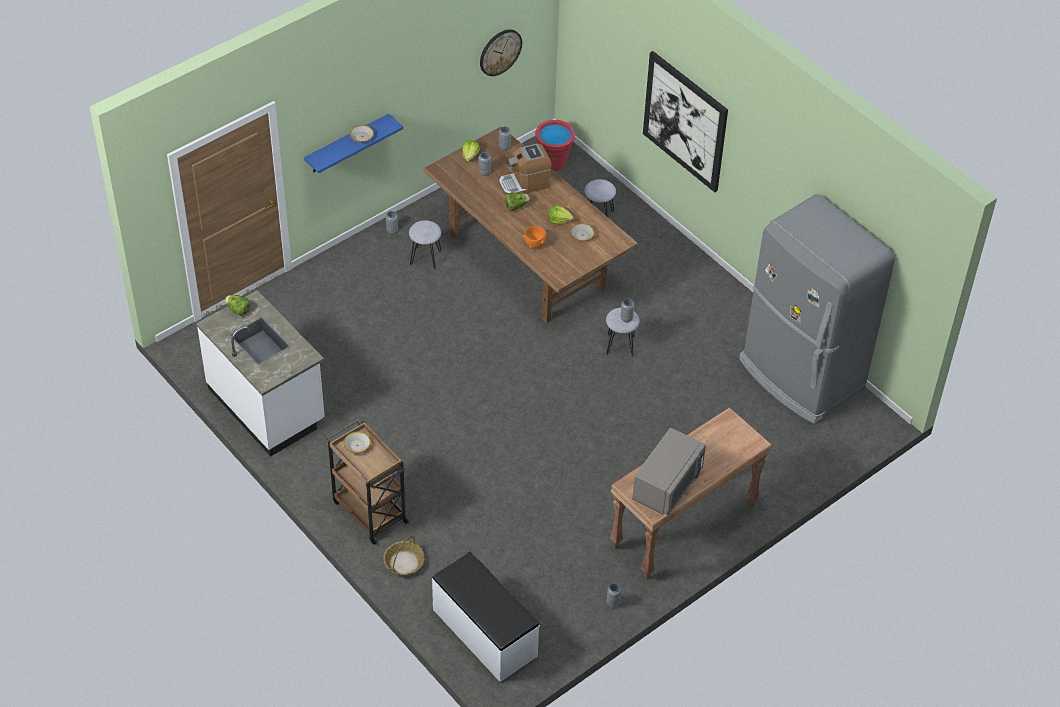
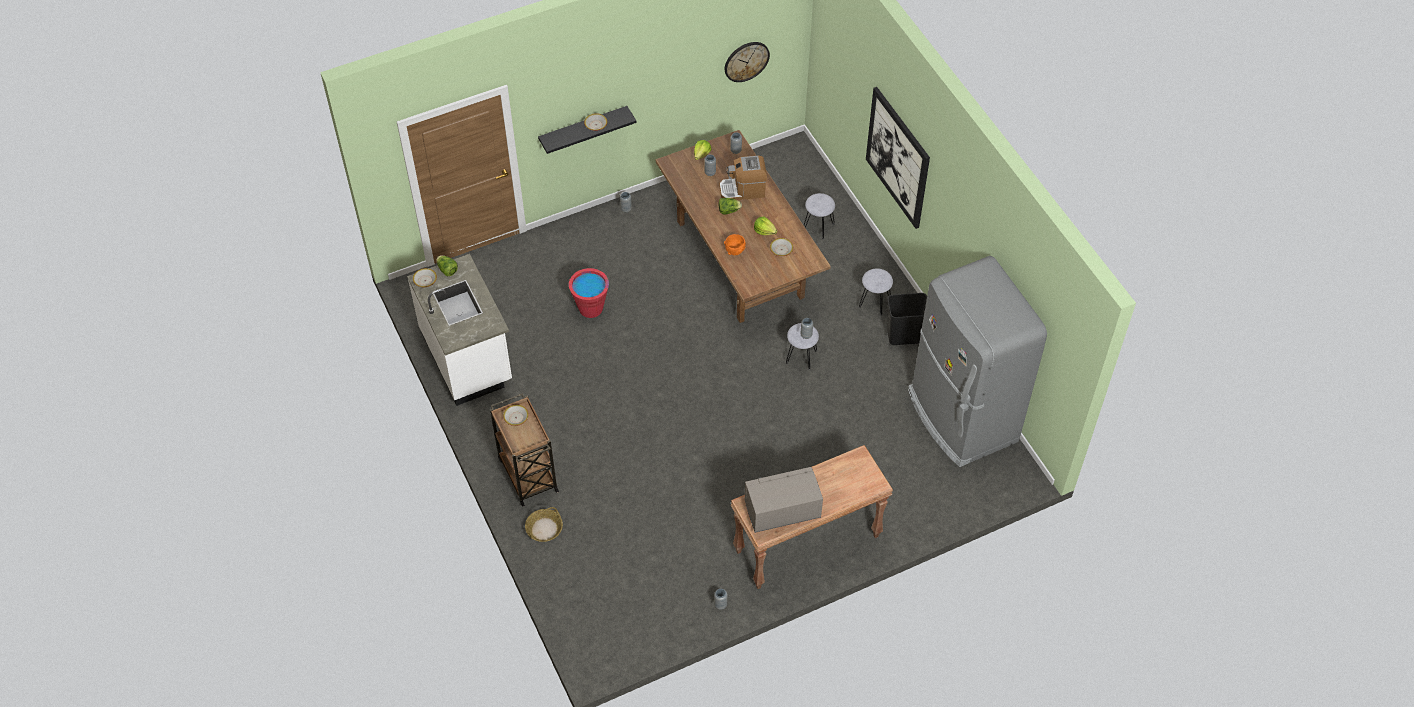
camera: 15 degrees right, 5 degrees up
(217, 324) = (425, 280): none -> bowl
(347, 144) = (583, 129): blue shelf -> black shelf
(425, 258) = (648, 240): grey stool -> grey stool (874, 302)
(484, 633) = (595, 610): white bench -> none
(554, 162) = (793, 167): red bucket -> red bucket (591, 308)
(667, 485) = (782, 510): grey microwave -> grey microwave turned 150 degrees counterclockwise
(718, 309) = (903, 337): none -> black trash can

